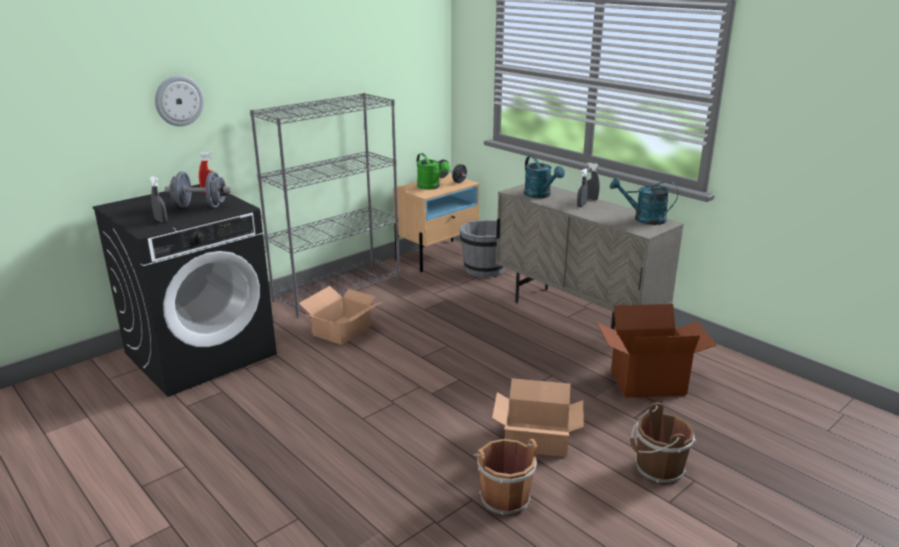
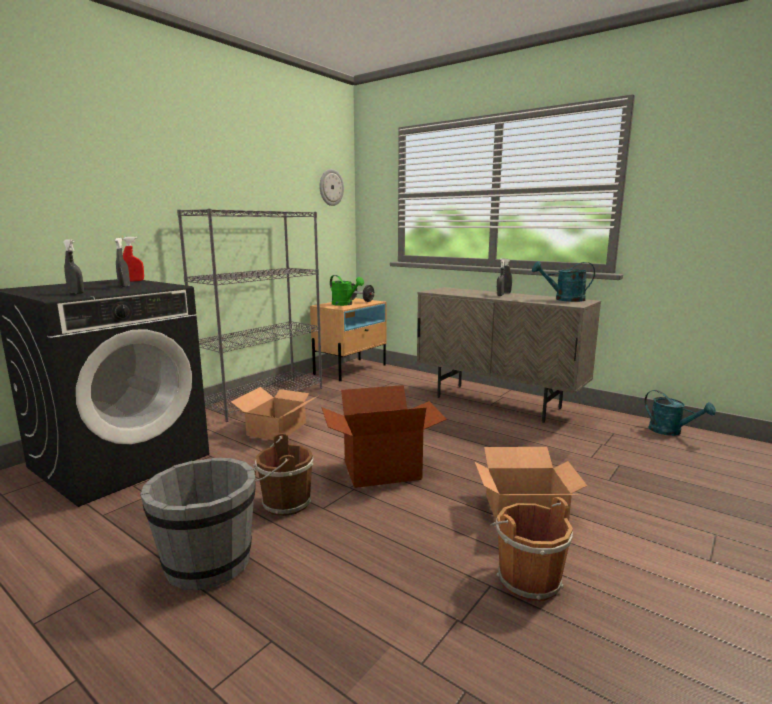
camera: 10 degrees left, 10 degrees down
(179, 100) = (101, 188): wall clock -> wall clock (331, 187)
(200, 206) = (124, 286): grey dumbbell -> grey spray bottle
(484, 269) = (397, 376): grey bucket -> grey bucket (208, 563)
(540, 195) = (458, 292): turquoise watering can -> turquoise watering can (671, 431)
(647, 381) = (598, 448): cardboard box -> cardboard box (382, 469)
(657, 470) = (670, 528): brown bucket -> brown bucket (284, 503)

